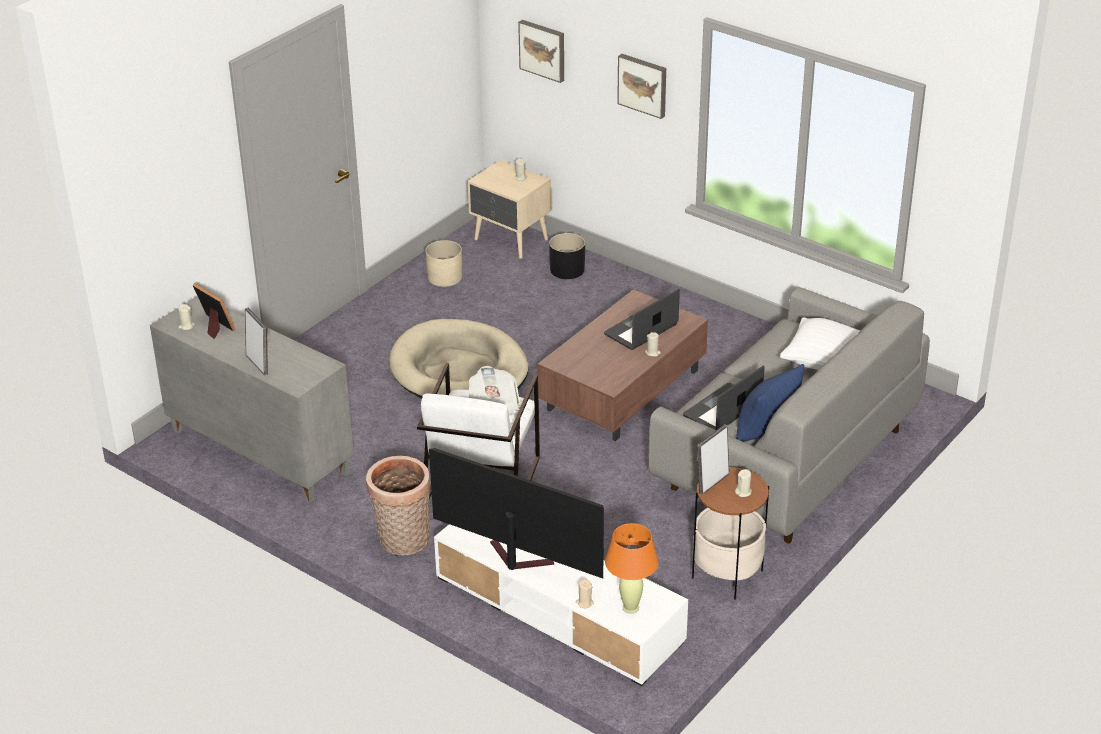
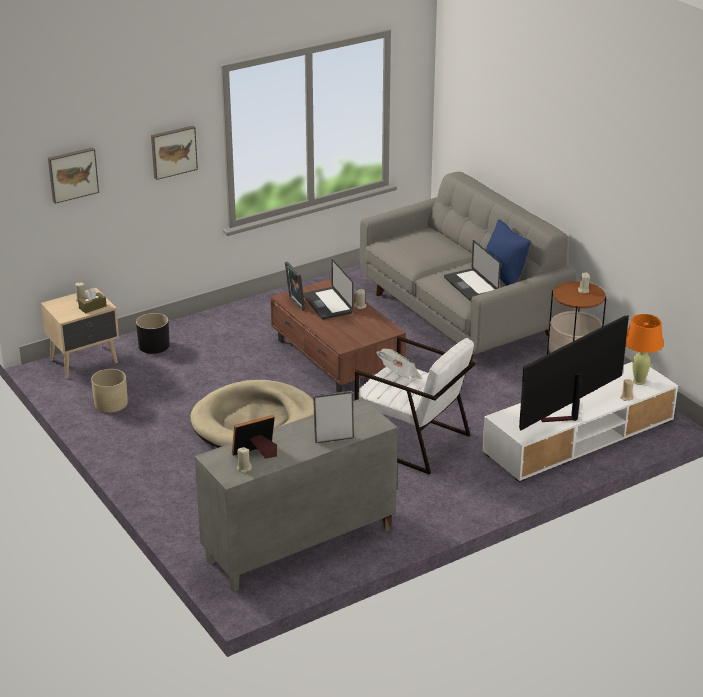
camera: 70 degrees left, 5 degrees down
(403, 542) = (467, 491): basket -> none
(509, 188) = (92, 307): none -> brown tissue box
(712, 482) = (568, 298): picture frame -> picture frame (295, 304)
(822, 361) = (436, 240): white pillow -> none

